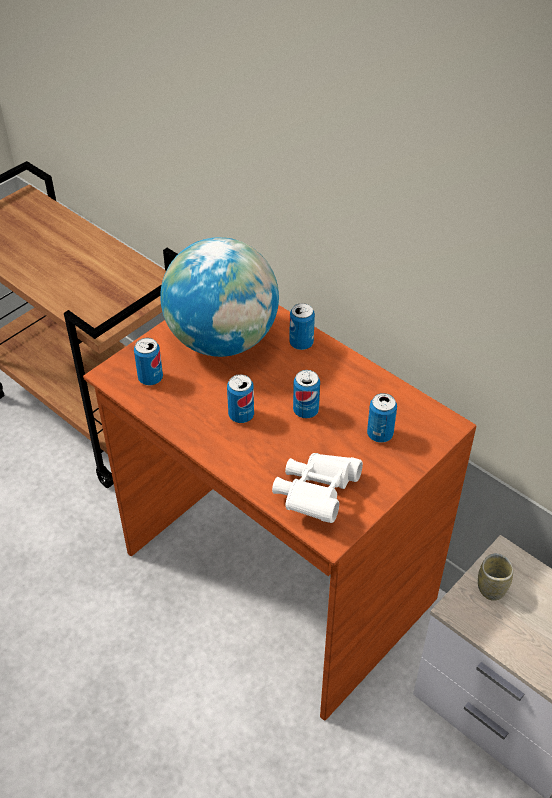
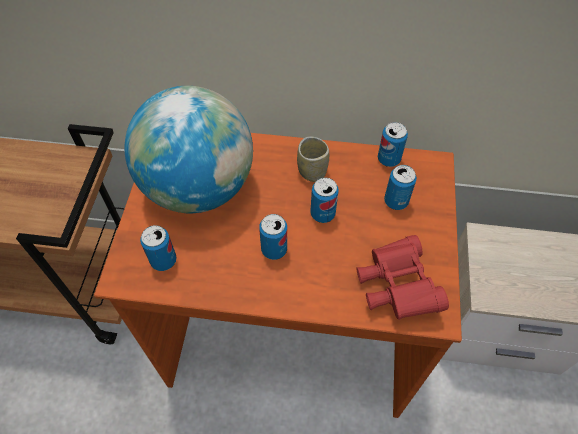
camera: 35 degrees left, 10 degrees up
(301, 343) = (267, 154): can -> can (388, 159)
(316, 494) = (396, 286): white binoculars -> red binoculars
(491, 588) = (494, 266): cup -> cup (312, 171)

